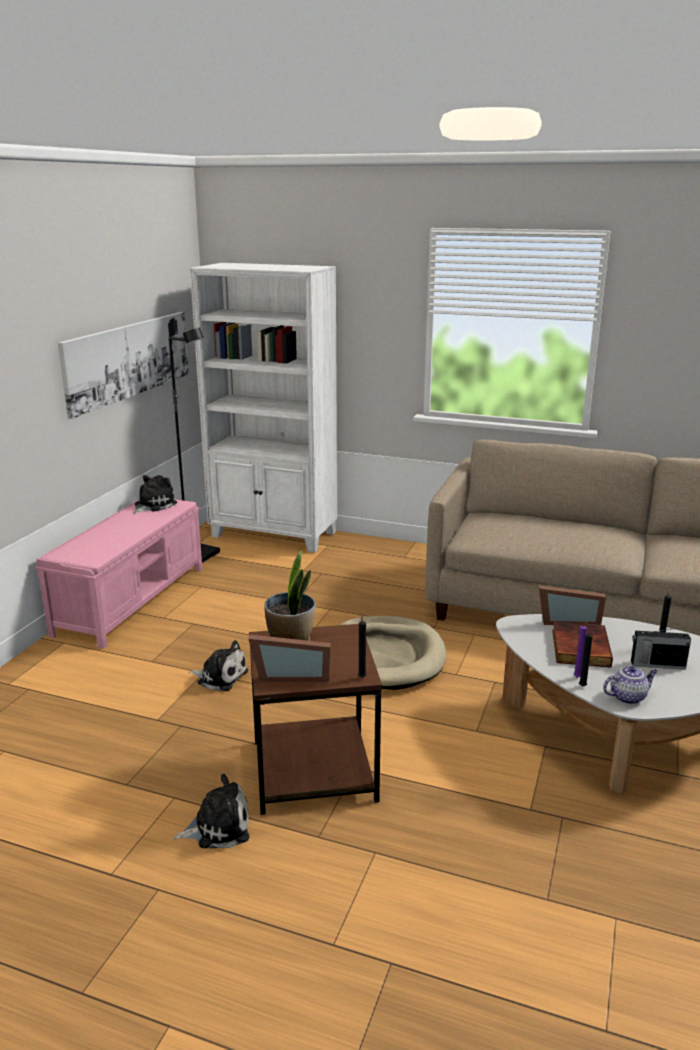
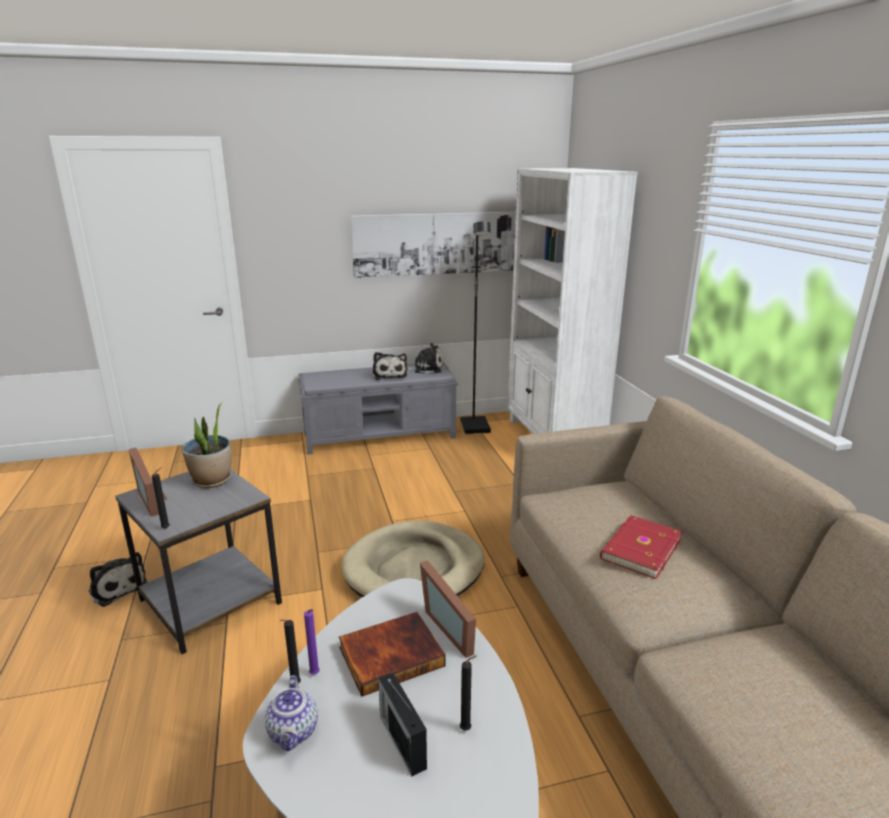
camera: 55 degrees right, 0 degrees up
(132, 599) = (380, 435): pink bench -> grey bench
(220, 677) = (310, 508): plush toy -> plush toy (389, 375)
(315, 769) = (212, 601): brown side table -> grey side table
(568, 534) = (639, 549): none -> red book
(628, 697) = (293, 732): teapot -> teapot turned 45 degrees clockwise

